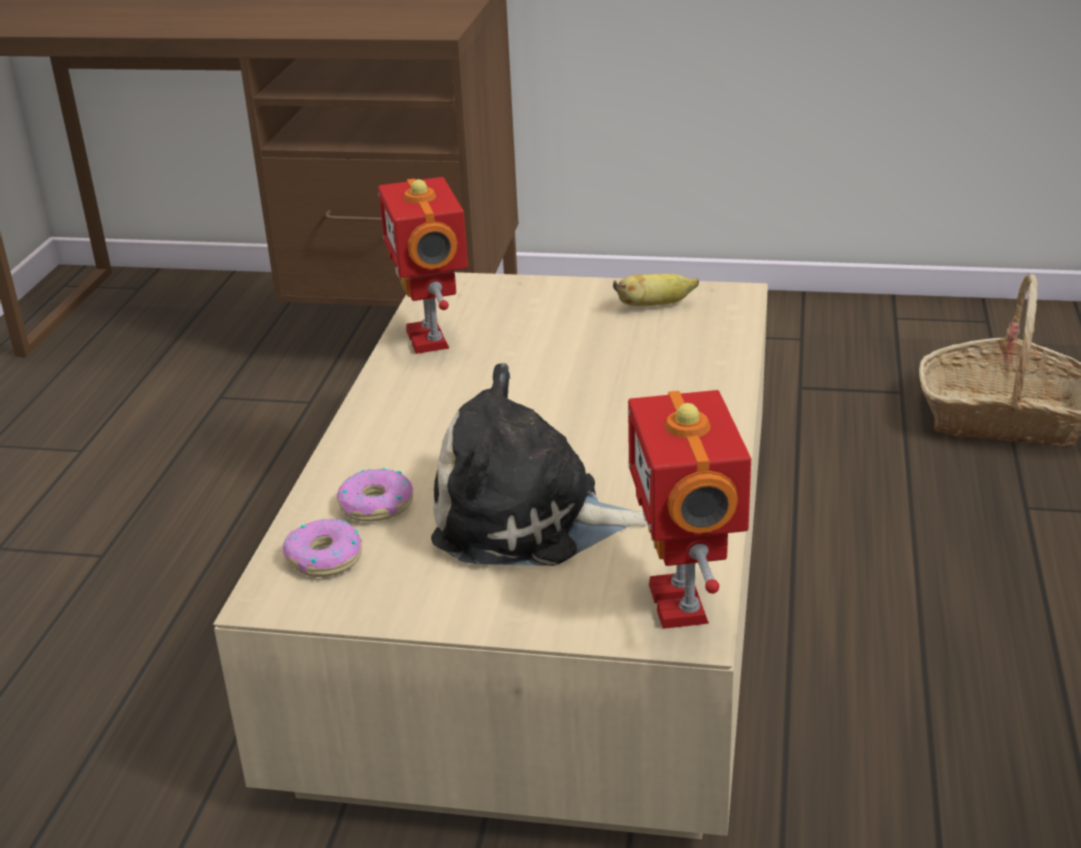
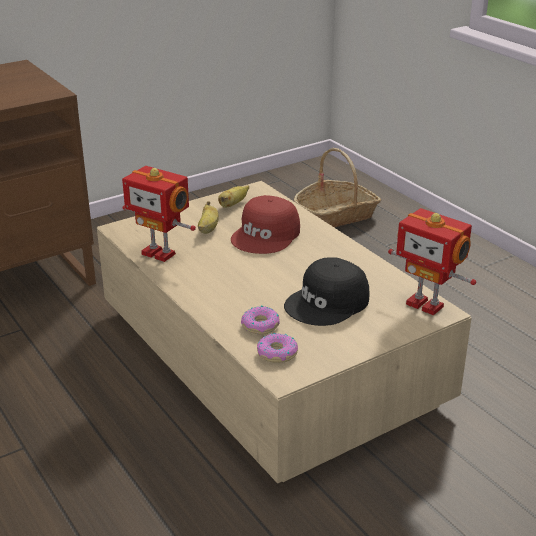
camera: 45 degrees left, 0 degrees up
(529, 520) = (328, 303): plush toy -> black cap
(554, 329) = (208, 229): none -> banana
(623, 372) = (267, 235): none -> red cap

